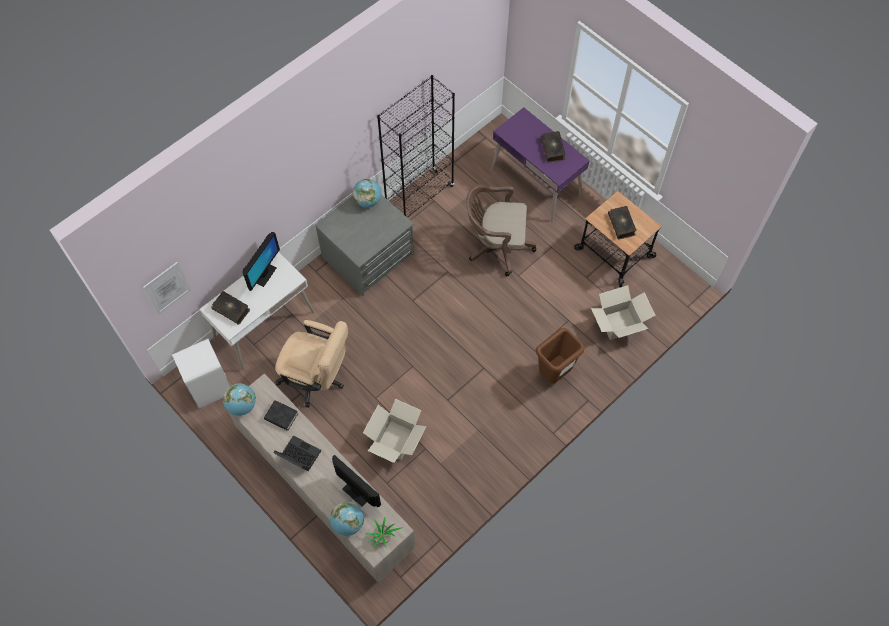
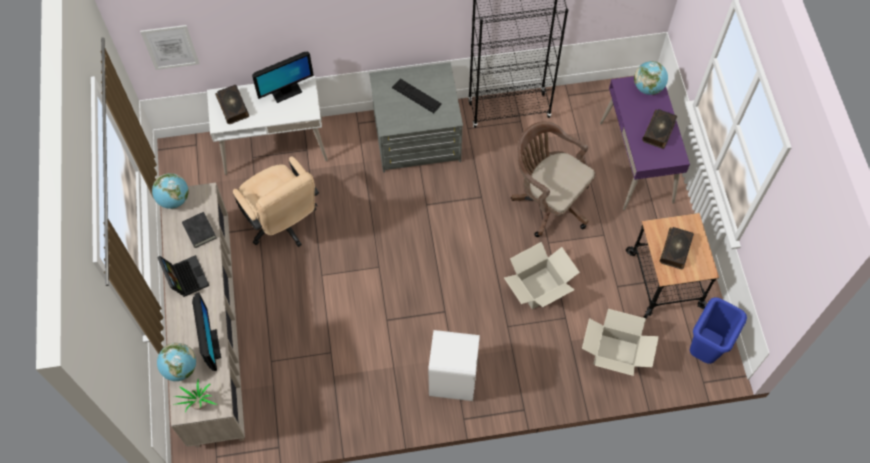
camera: 35 degrees right, 0 degrees up
(210, 387) = (186, 173): white trash can -> white trash can (452, 379)
(363, 221) = (416, 95): none -> keyboard
(368, 201) = (436, 79): globe -> globe (648, 87)
(395, 440) = (309, 326): cardboard box -> cardboard box (538, 287)
(554, 374) = (509, 361): brown trash can -> none
(672, 285) = (703, 350): none -> blue trash can

